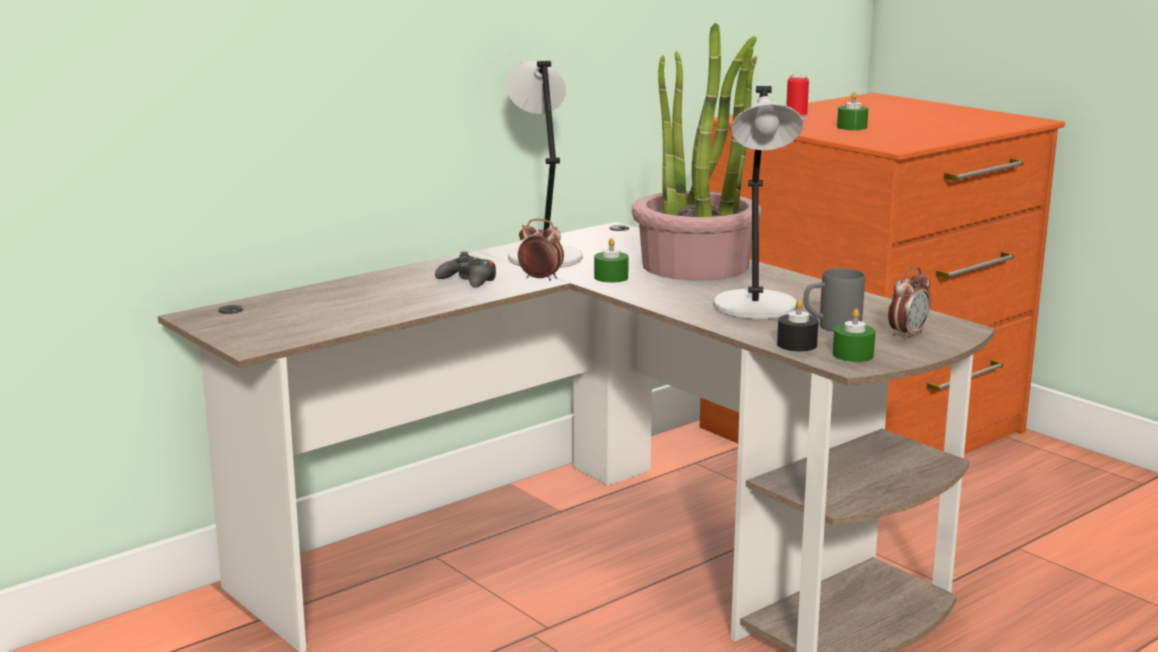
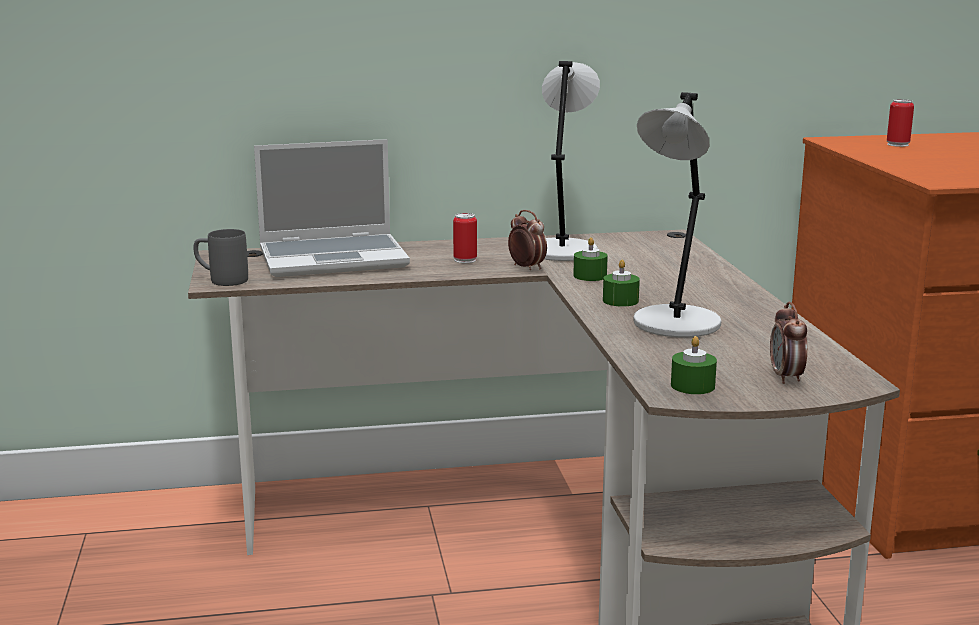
camera: 30 degrees right, 0 degrees up
(335, 299) = (335, 258): none -> laptop
(468, 281) = (465, 260): black game controller -> can
(696, 266) = (687, 278): potted plant -> none
(797, 344) = (654, 365): black candle -> none
(831, 327) = (717, 356): grey mug -> grey mug (221, 280)
(852, 127) = (936, 159): green candle -> green candle (620, 301)
(907, 334) = (786, 377): alarm clock -> alarm clock turned 105 degrees clockwise

